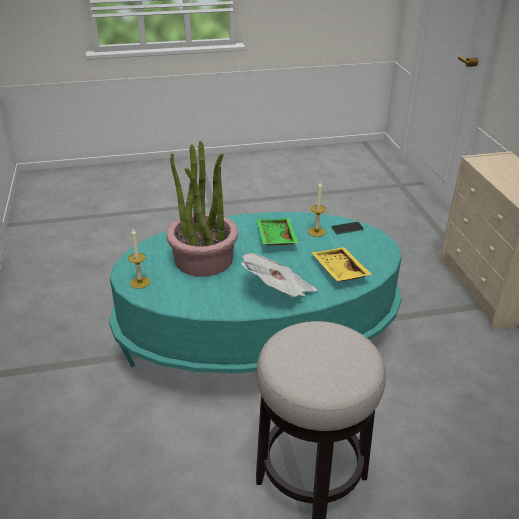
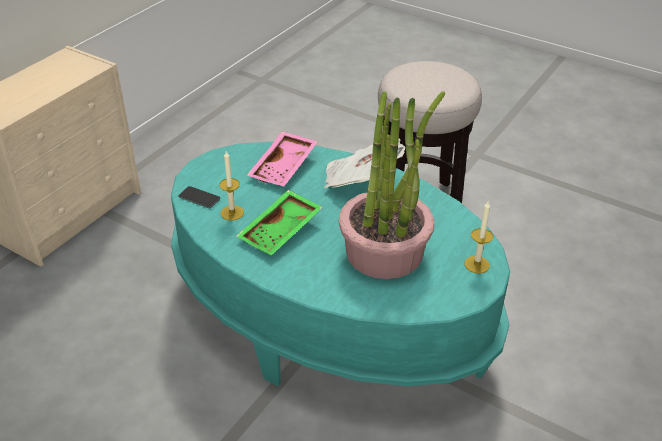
camera: 135 degrees left, 5 degrees up
(338, 271) = (284, 167): yellow tray -> pink tray

